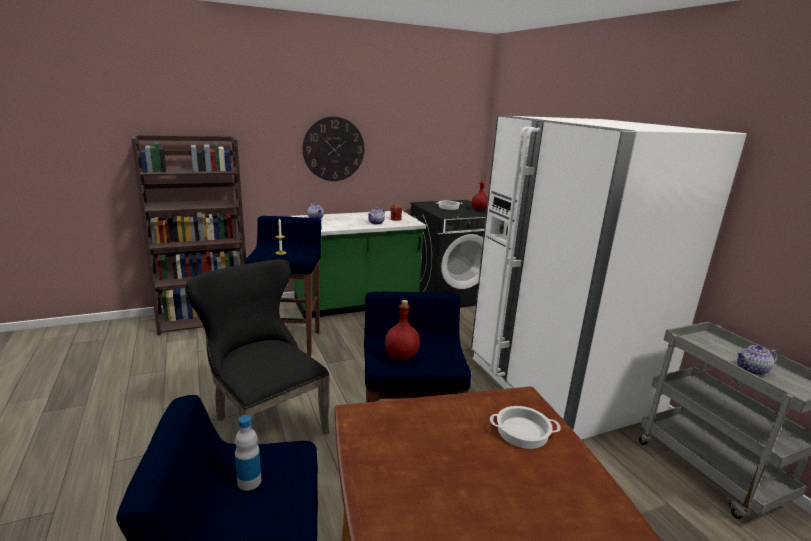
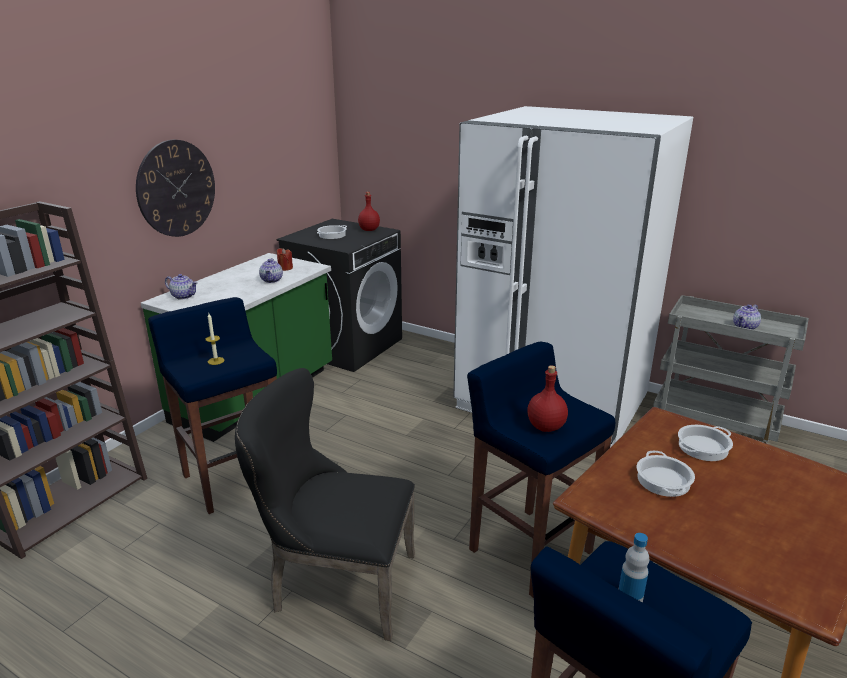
camera: 35 degrees left, 5 degrees up
(442, 435) = (664, 481): none -> cooking pot

